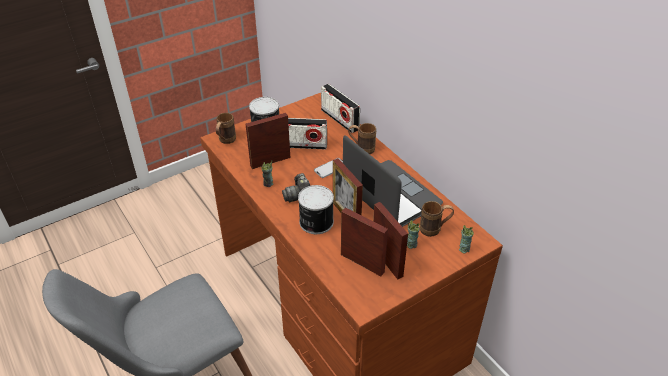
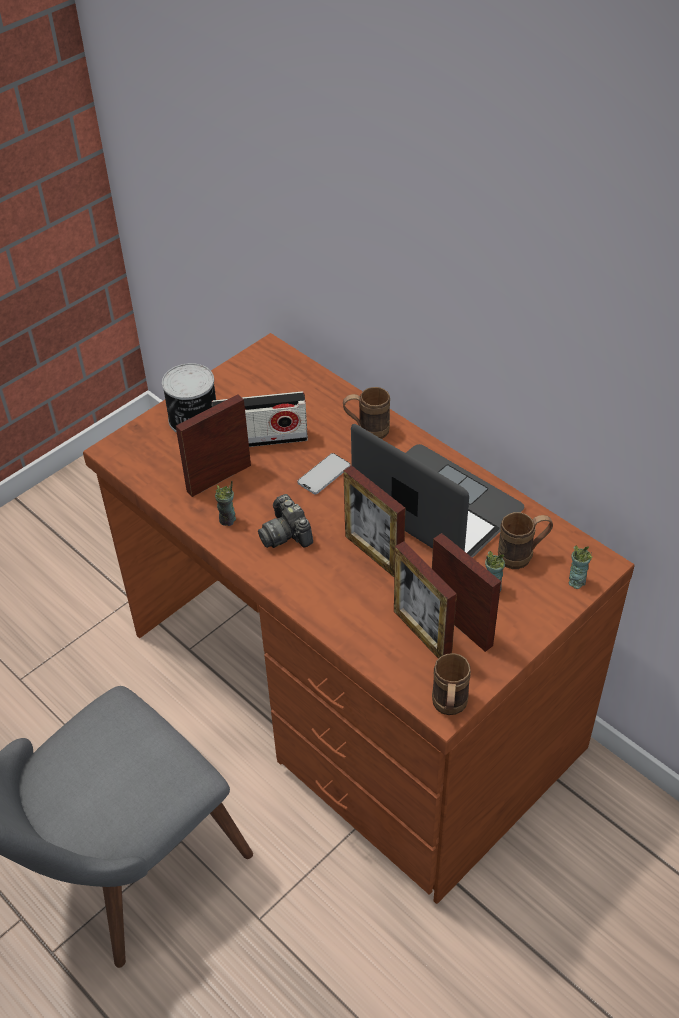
camera: 10 degrees left, 5 degrees up
(225, 141) = (130, 452): brown mug -> brown mug (449, 708)
(315, 222) = (326, 575): can -> none
(340, 119) = (315, 381): radio -> none
(362, 263) = (422, 634): picture frame -> picture frame turned 150 degrees counterclockwise

